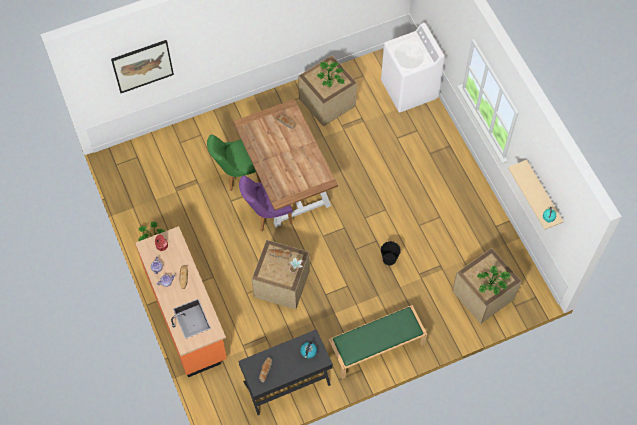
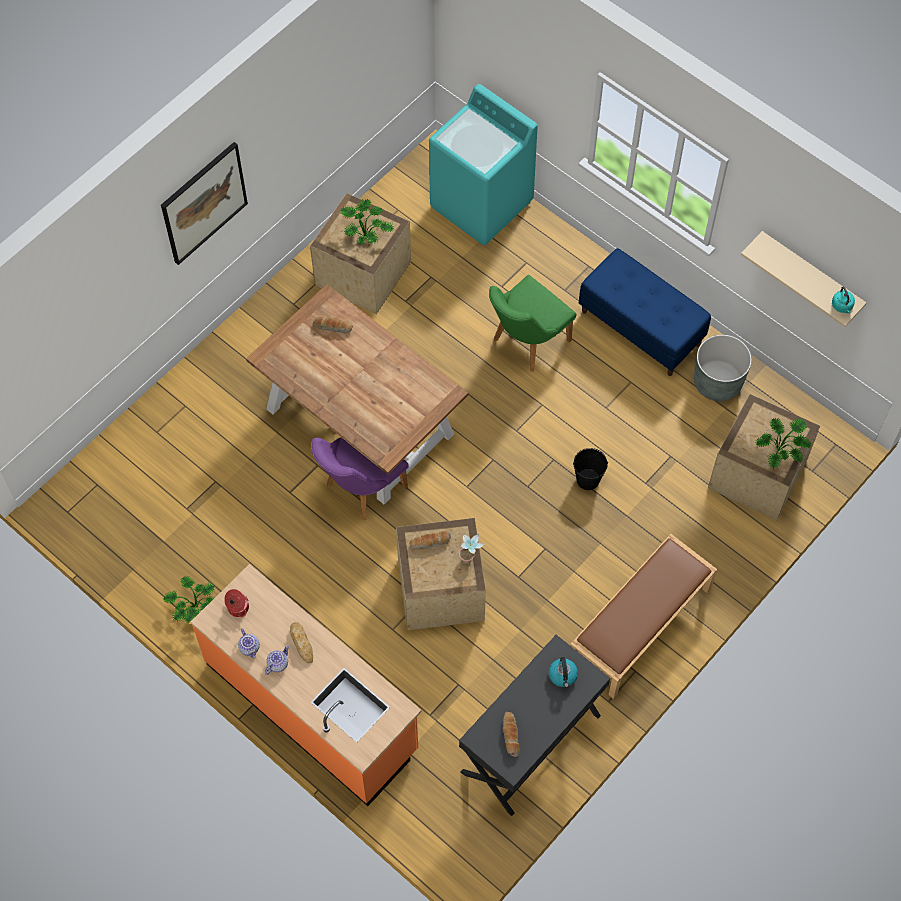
camera: 25 degrees left, 0 degrees up
(142, 66) = (71, 322): picture -> picture (203, 203)
(236, 174) = (276, 446): green chair -> green chair (525, 343)
(376, 347) = (639, 626): green bench -> brown bench
(409, 90) = (481, 204): white washing machine -> turquoise washing machine
(461, 190) = (641, 328): none -> blue bench
(487, 236) = (717, 382): none -> grey planter

